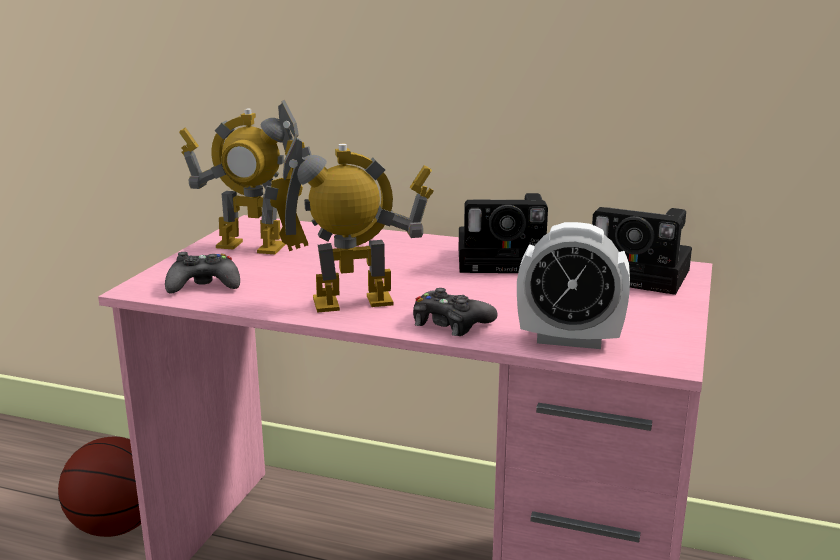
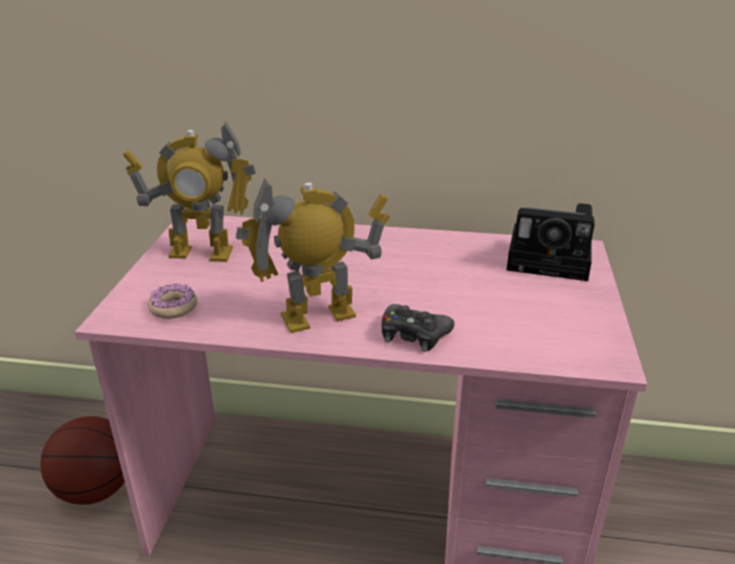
camera: 10 degrees left, 10 degrees up
(204, 285) = (173, 307): black game controller -> donut
(506, 260) = (434, 251): camera -> none
(569, 339) = (521, 344): alarm clock -> none

